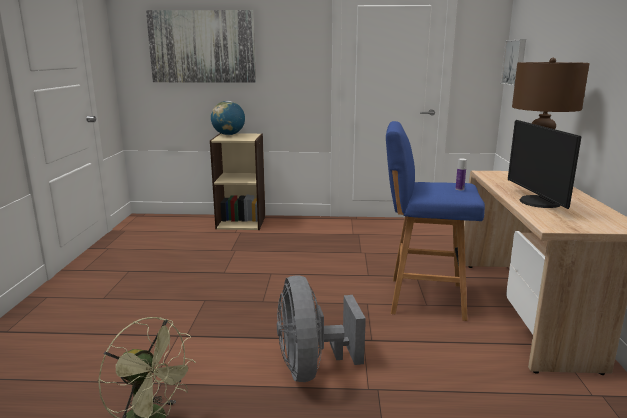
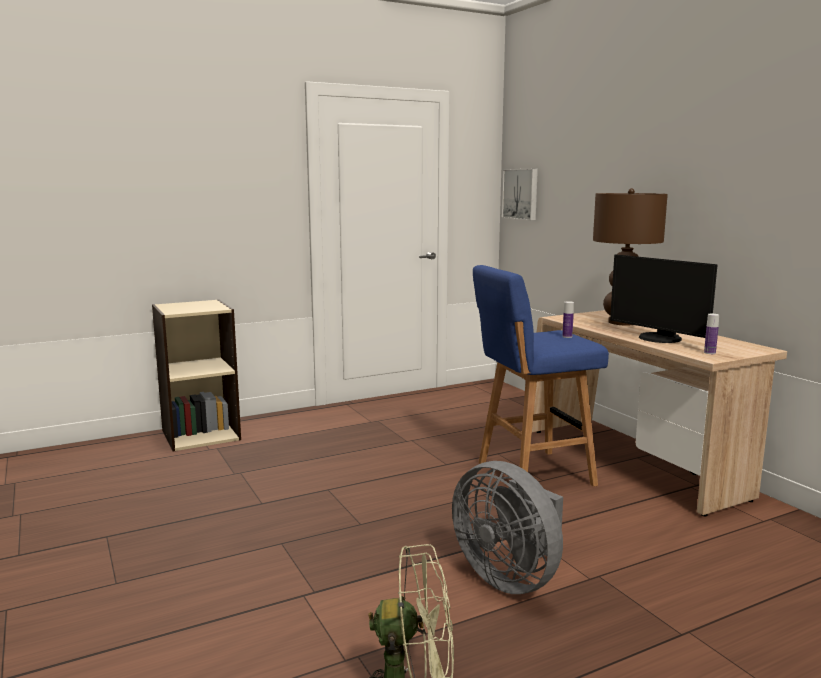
camera: 30 degrees left, 5 degrees down
(202, 47) = (119, 175): picture -> none
(228, 135) = (173, 305): globe -> none
(561, 222) = (709, 353): none -> bottle

